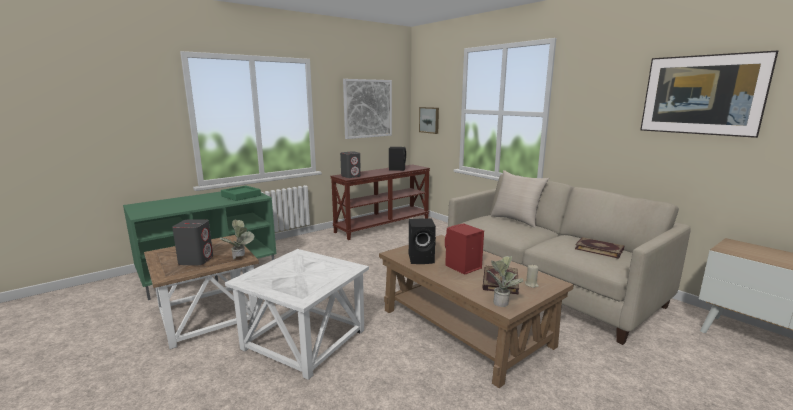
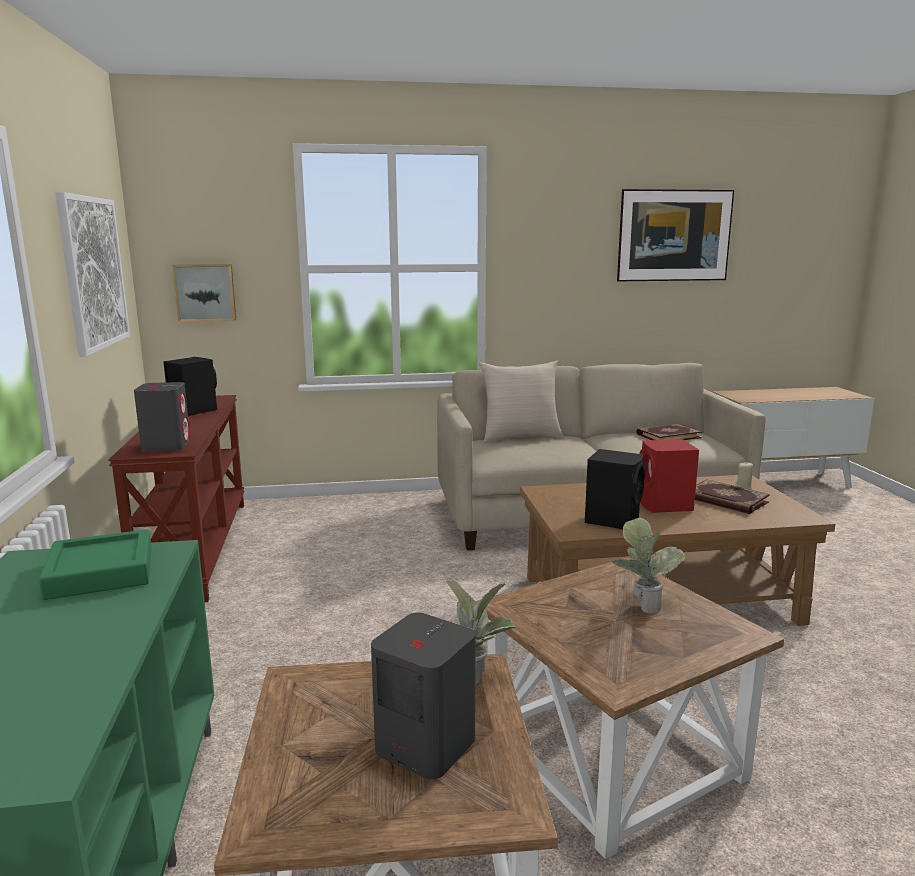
camera: 60 degrees left, 0 degrees up
(304, 338) = (609, 755): white side table -> brown side table
(502, 302) = (787, 514): potted plant -> potted plant (642, 603)

